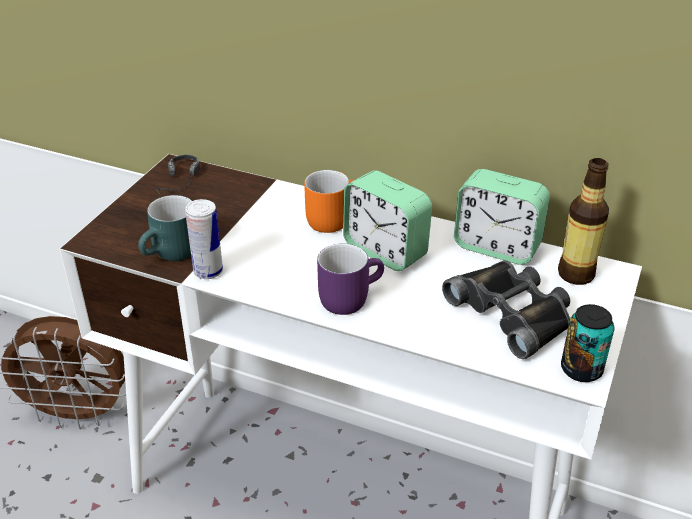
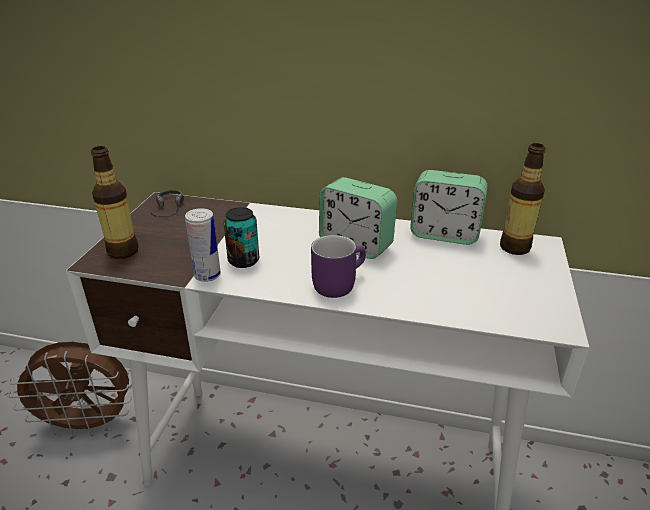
camera: 10 degrees left, 5 degrees down
(122, 231) = (123, 251): none -> bottle
(173, 254) = (172, 265): turquoise mug -> none
(331, 218) = (303, 225): orange mug -> none
(512, 313) = (478, 281): black binoculars -> none
(581, 369) = (555, 319): can -> can (243, 260)

